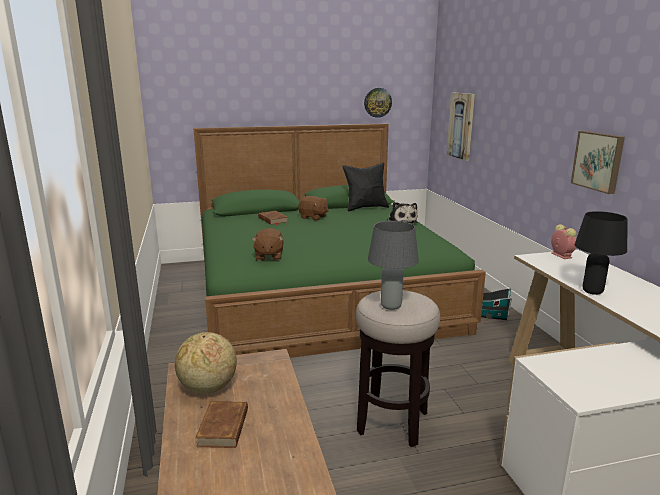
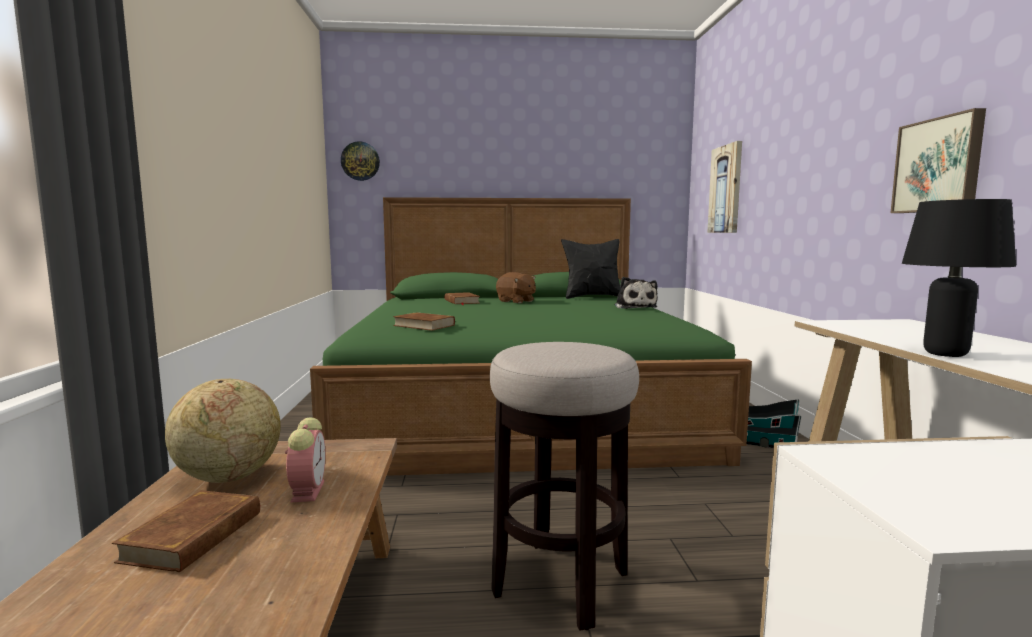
camera: 10 degrees right, 10 degrees down
(268, 256) = (424, 325): brown plush toy -> brown book
(377, 102) = (617, 172): wall clock -> wall clock (360, 161)
(391, 306) = (547, 353): grey table lamp -> none
(560, 255) = (878, 322): alarm clock -> alarm clock (308, 490)

